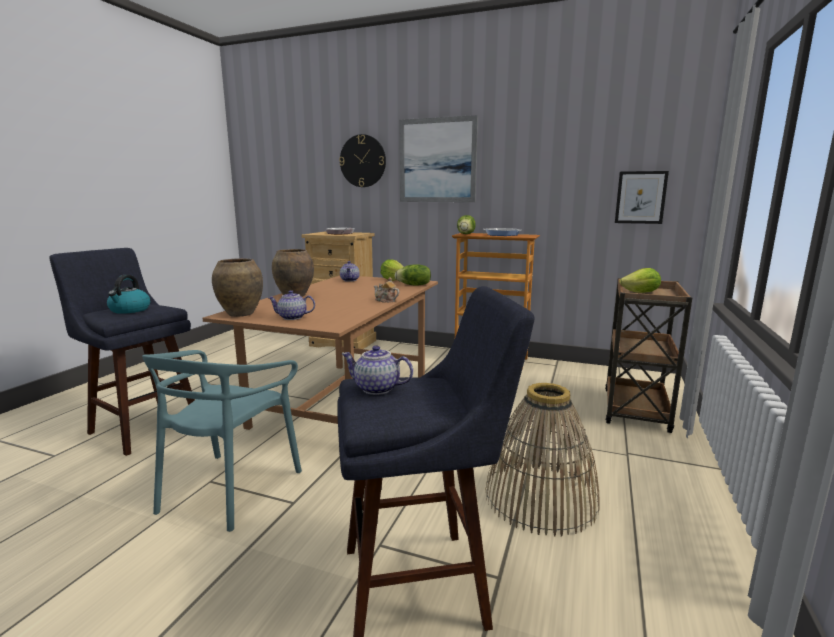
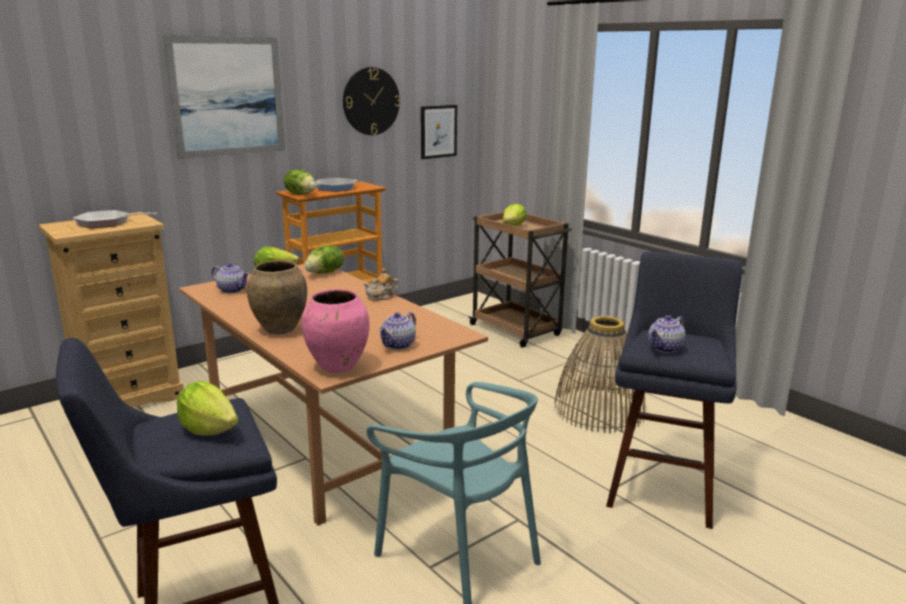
camera: 60 degrees left, 5 degrees up
(129, 310) = (209, 429): kettle -> lettuce
(240, 314) = (338, 367): brown vase -> pink vase
(362, 161) = (101, 98): wall clock -> wall clock (371, 101)

